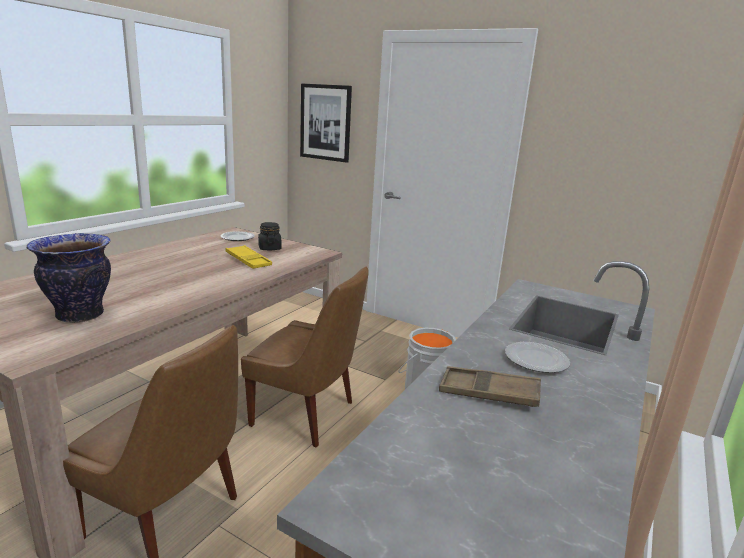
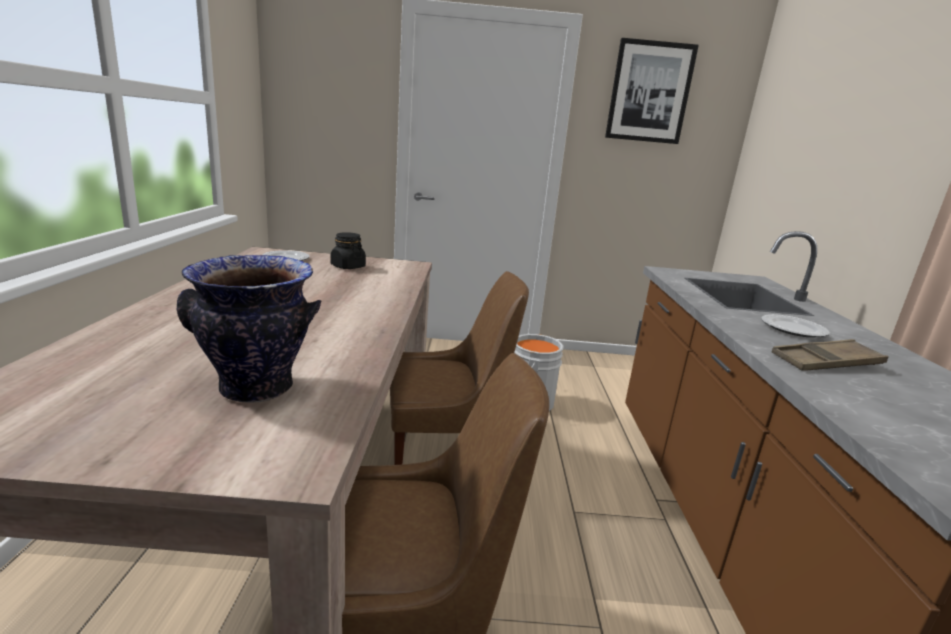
camera: 30 degrees left, 0 degrees up
(248, 261) = (350, 283): yellow tray -> none
(325, 122) = (323, 109): picture -> picture (649, 92)

